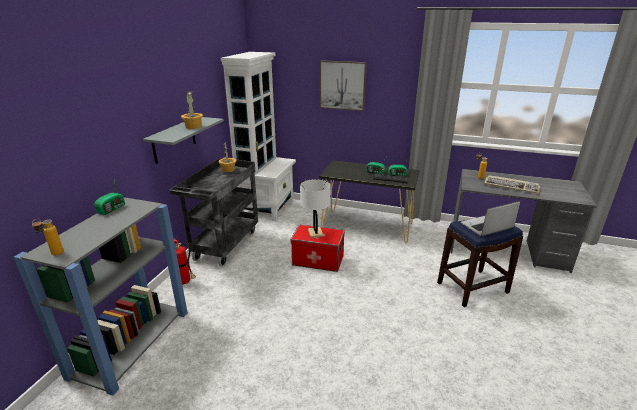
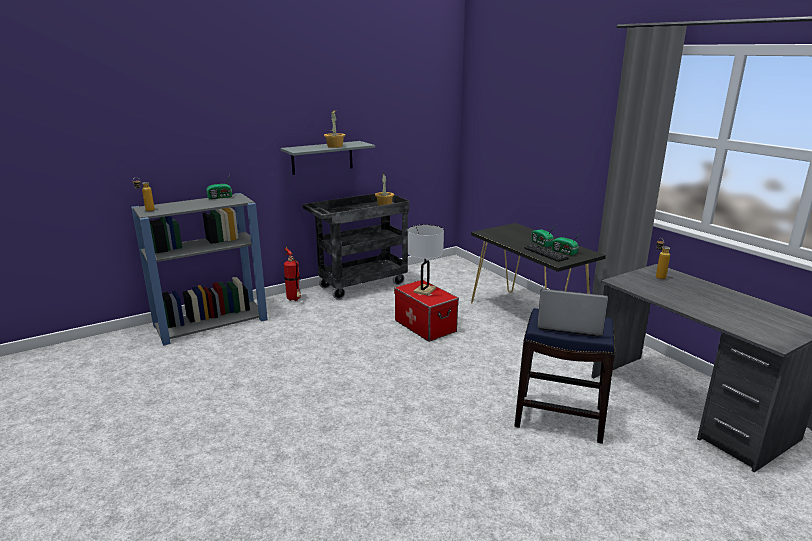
camera: 40 degrees right, 5 degrees down
(267, 208) = (446, 268): white cabinet -> none
(342, 85) = (541, 128): picture -> none
(511, 186) = (686, 297): keyboard -> none

